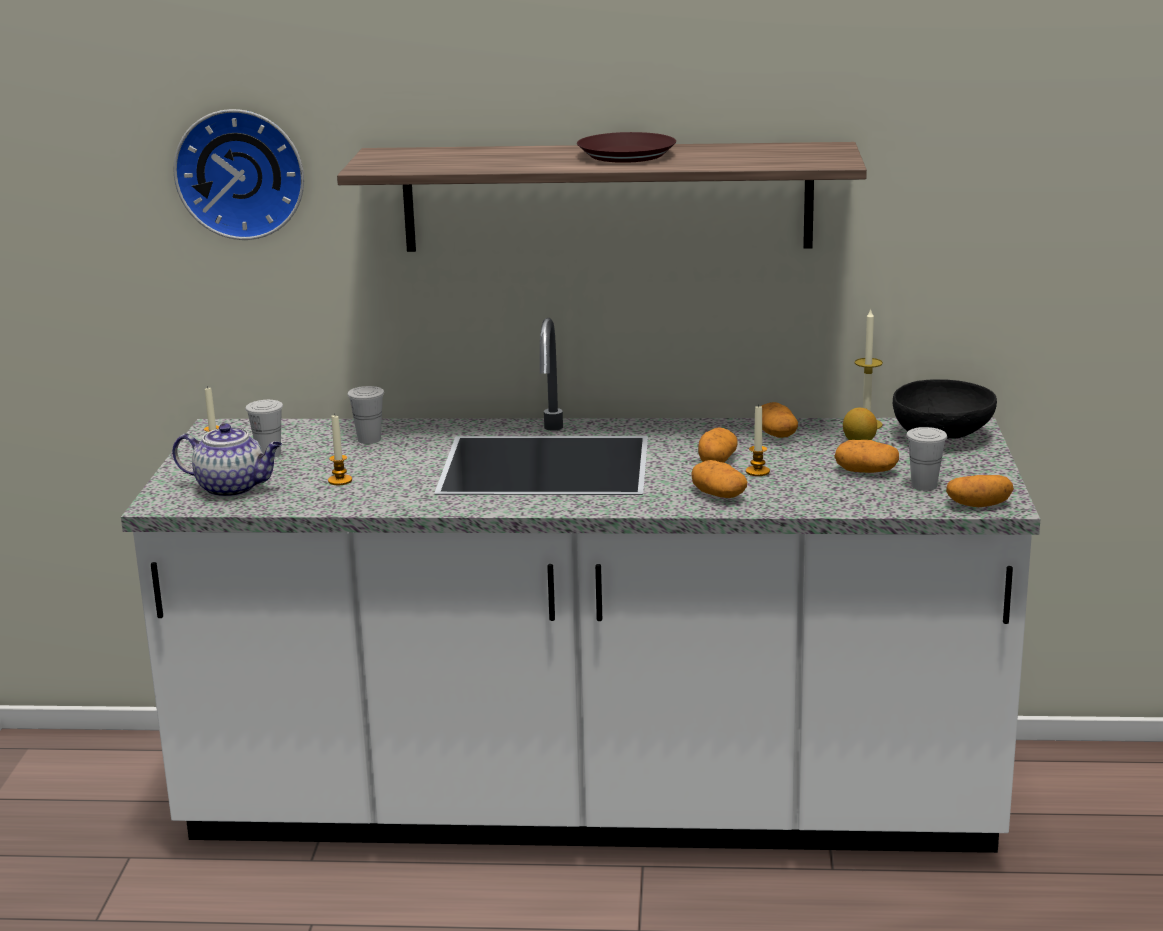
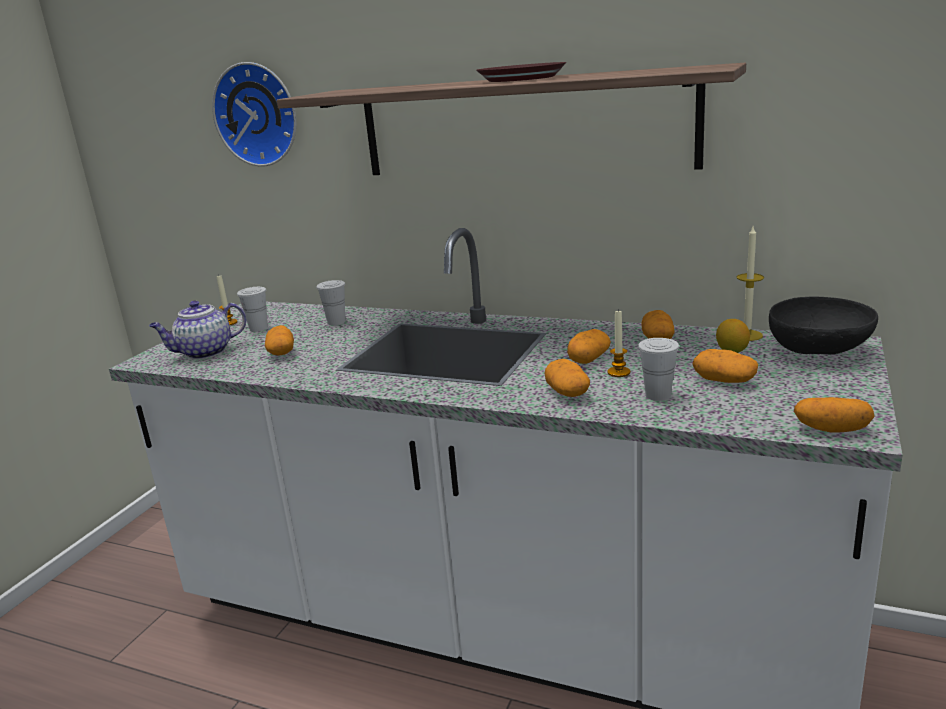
camera: 20 degrees right, 0 degrees up
(233, 488) = (204, 353): teapot -> teapot turned 120 degrees clockwise
(340, 481) = (281, 353): candle -> potato
(924, 485) = (778, 401): white cup -> white cup (658, 395)

